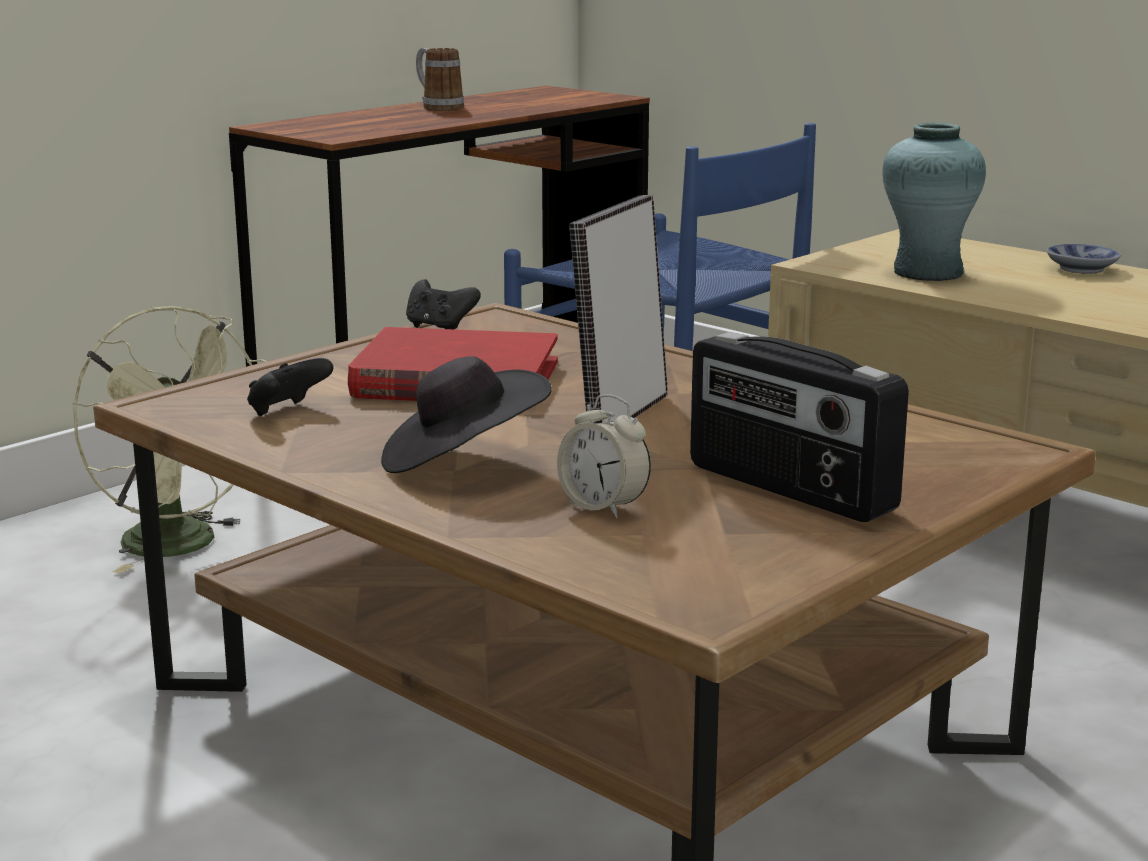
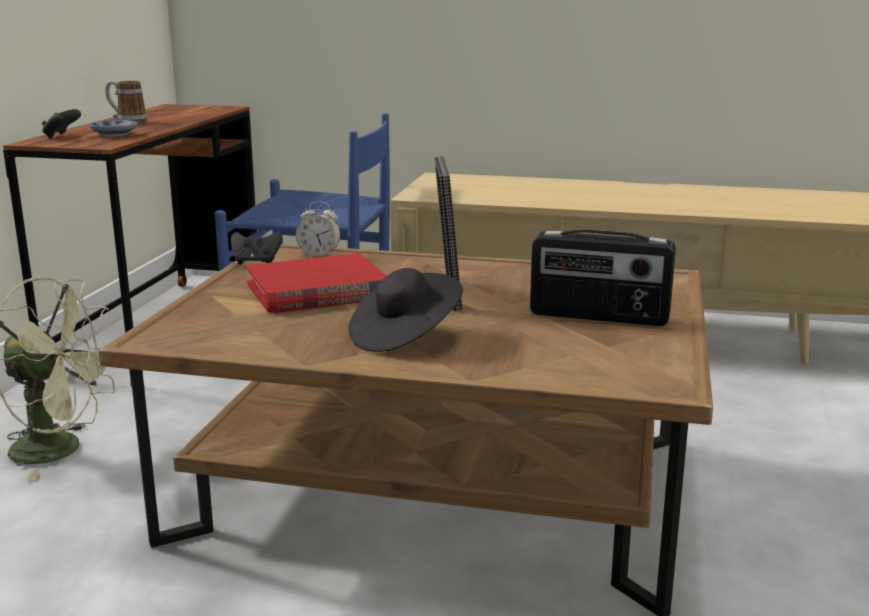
camera: 30 degrees left, 0 degrees up
(287, 412) = (244, 329): black game controller -> black game controller (61, 136)
(603, 507) = (525, 345): alarm clock -> alarm clock (319, 255)
(927, 273) = (479, 194): turquoise vase -> none
(1082, 269) = (549, 183): bowl -> bowl (114, 135)

